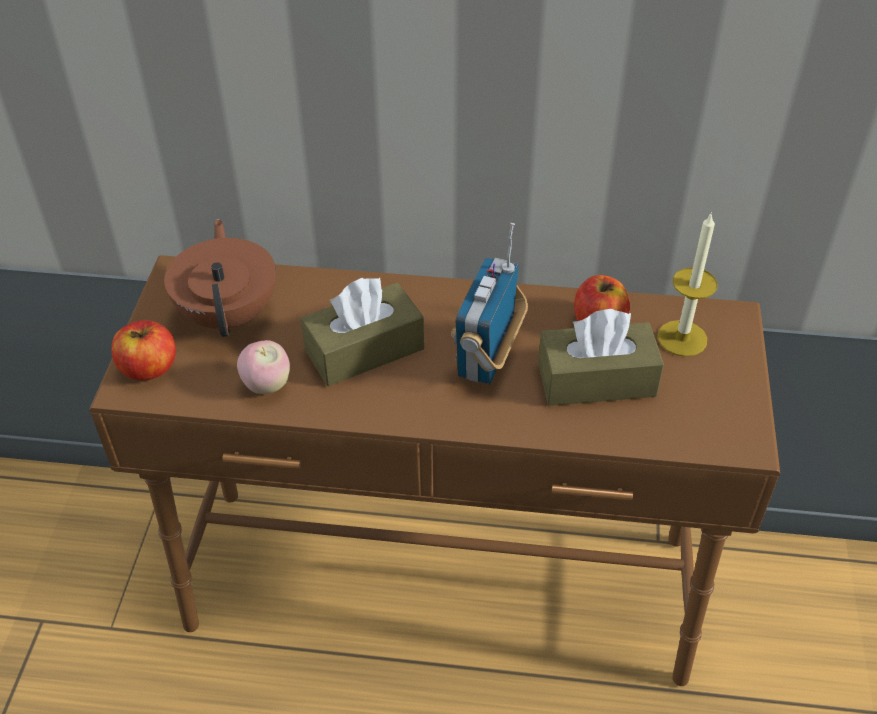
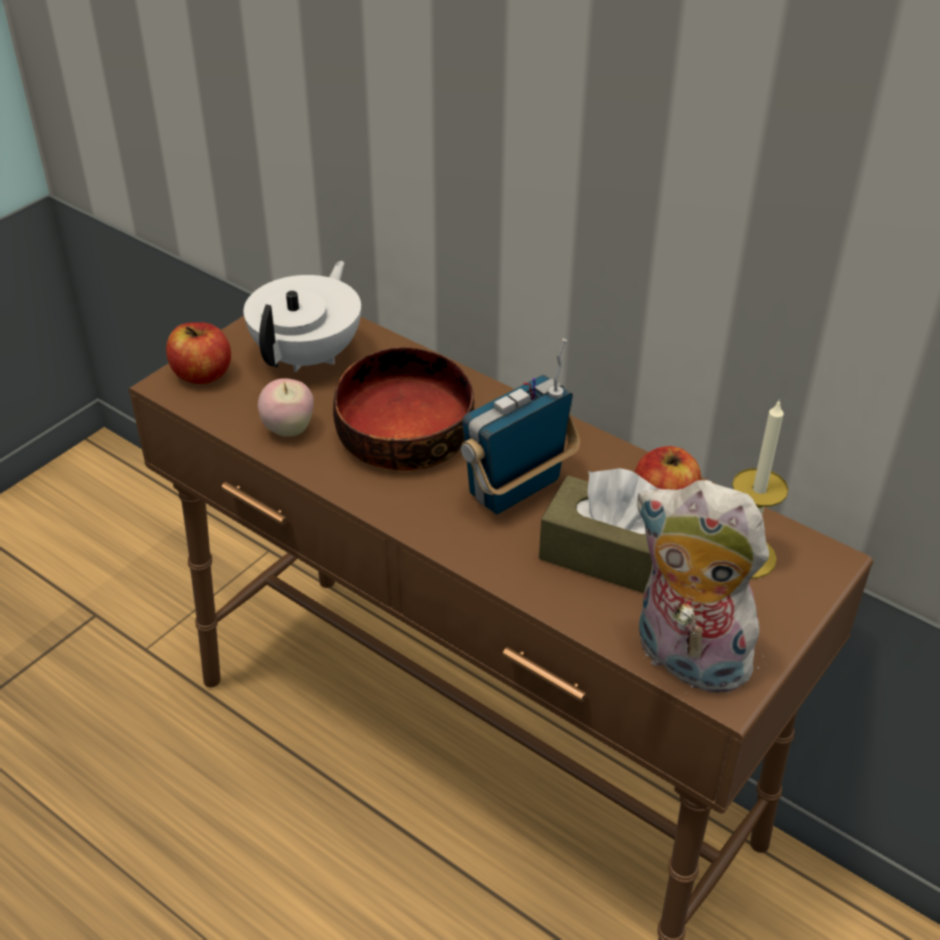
camera: 30 degrees right, 5 degrees down
(229, 313) = (309, 356): brown teapot -> white teapot
(364, 350) = (403, 434): brown tissue box -> bowl
(704, 434) = (685, 659): none -> plush toy

